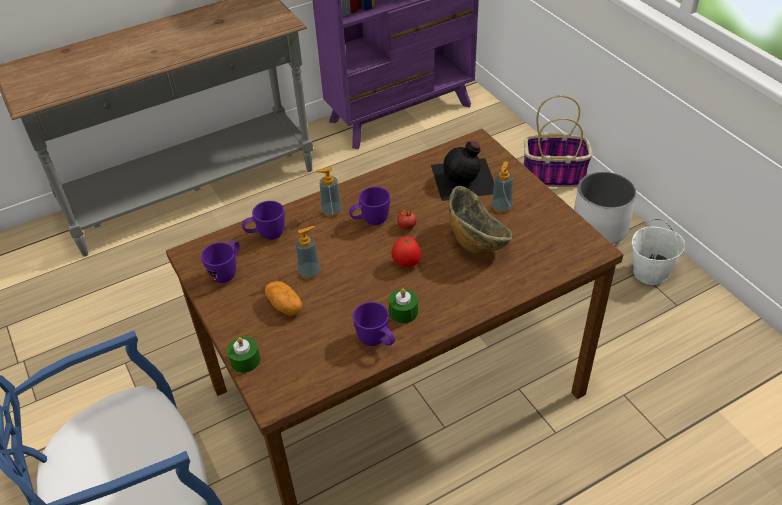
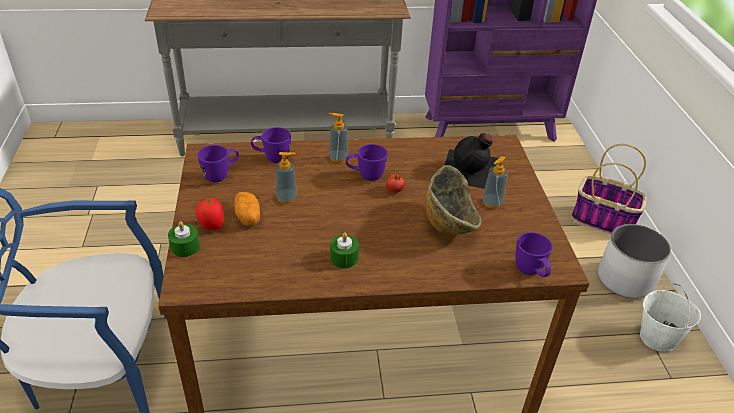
camera: 20 degrees right, 5 degrees down
(377, 342) = (304, 274): purple mug -> purple mug (531, 273)
(406, 263) = (373, 219): tomato -> tomato (211, 226)

